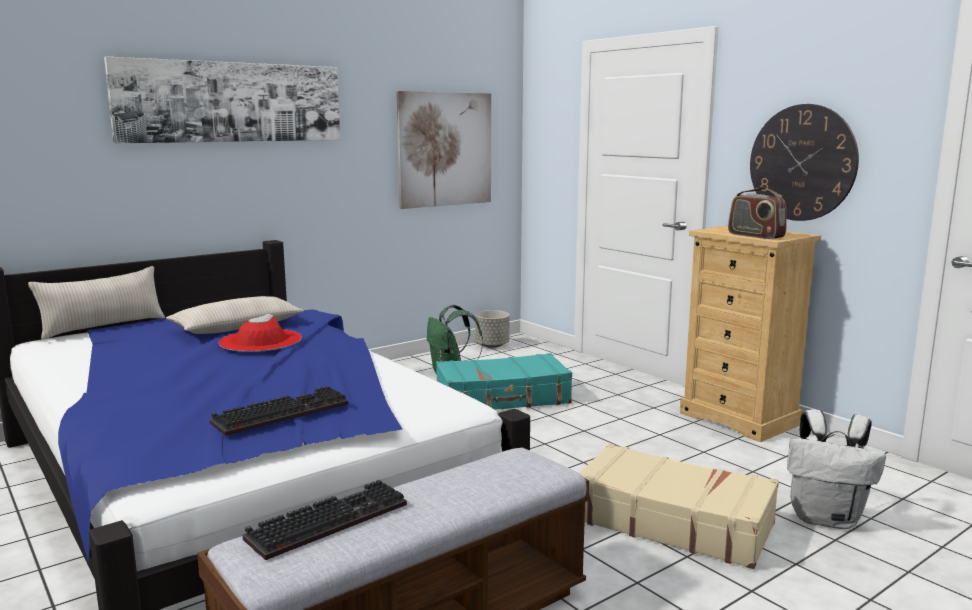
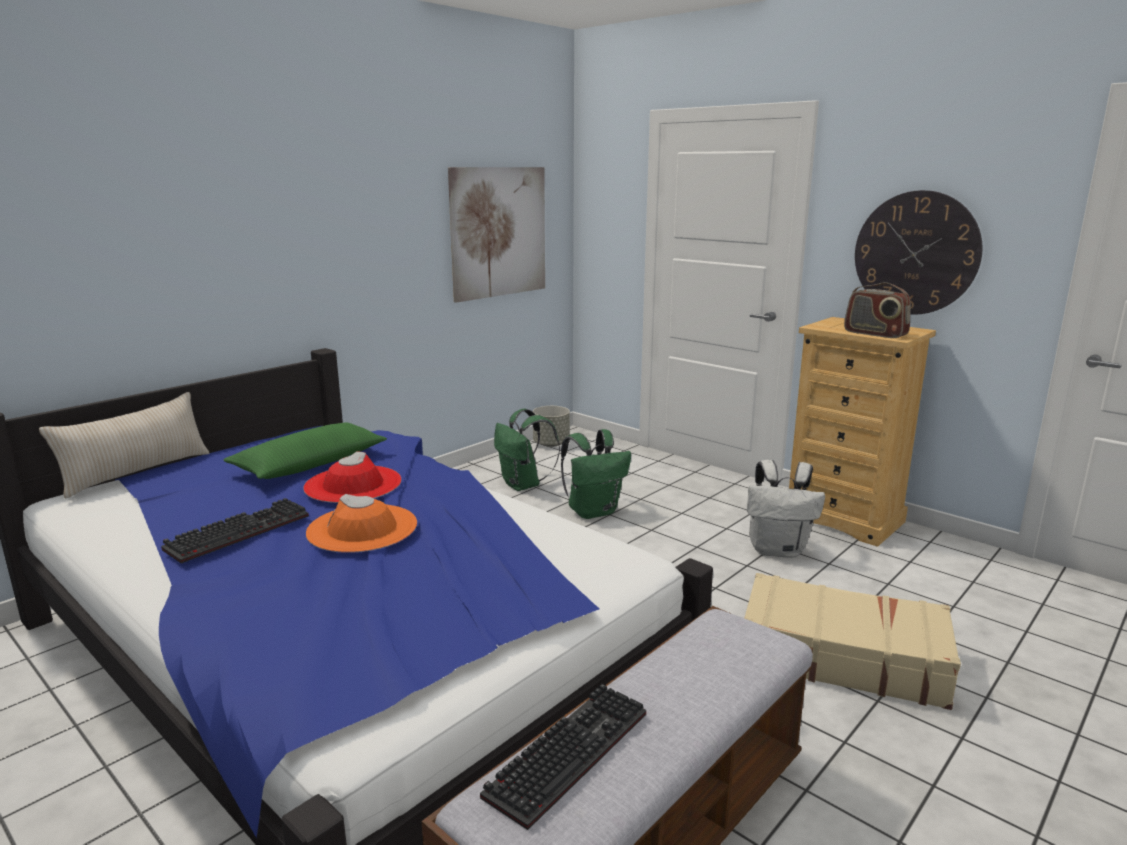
camera: 10 degrees left, 5 degrees up
(232, 102) = (268, 186): picture -> none
(237, 328) = (310, 464): beige pillow -> green pillow
(248, 368) = (362, 528): none -> orange hat
(282, 412) = (445, 598): keyboard -> keyboard (239, 531)
(503, 398) = (593, 511): turquoise suitcase -> green backpack
(826, 518) = (986, 636): white backpack -> white backpack (778, 550)

